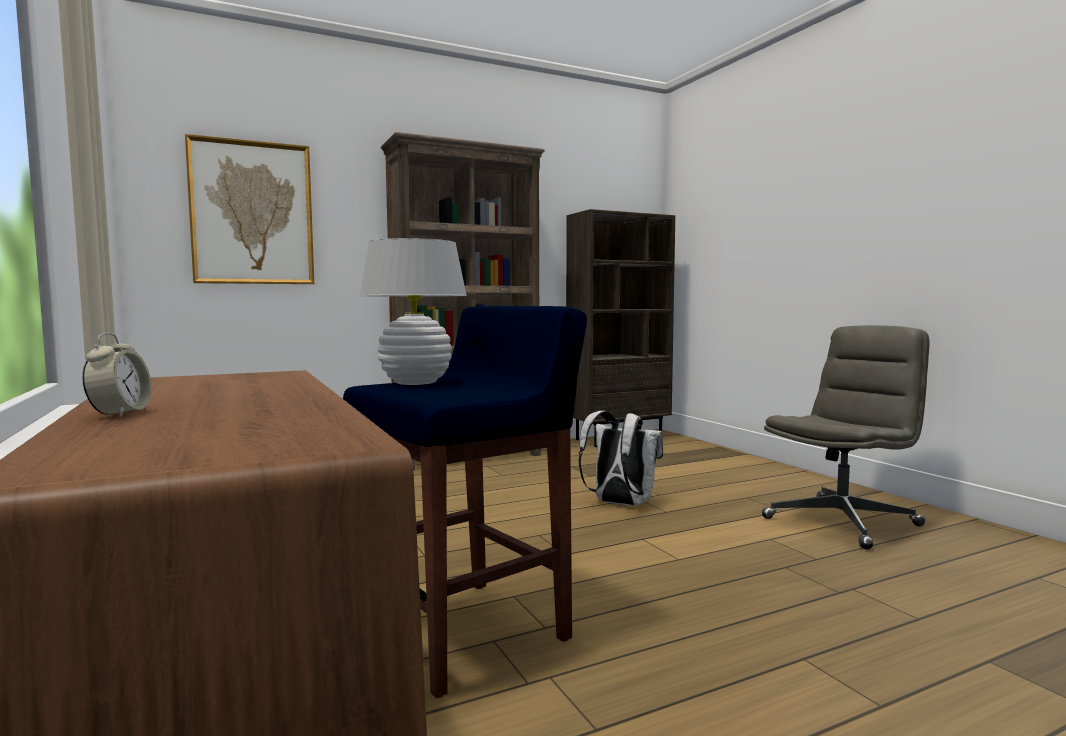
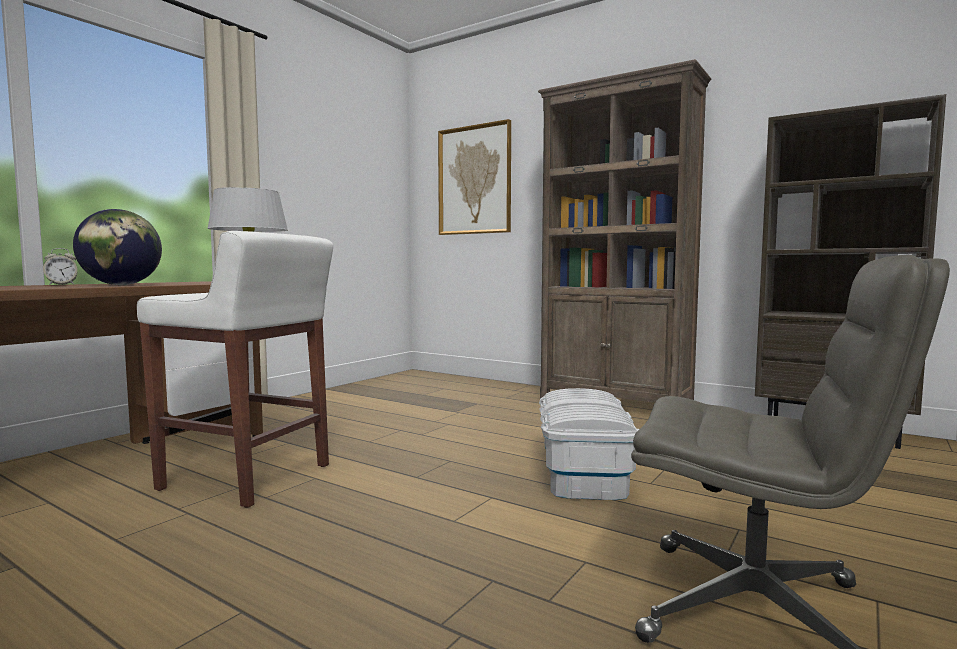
camera: 60 degrees right, 0 degrees up
(272, 396) = (121, 285): none -> globe
(466, 631) = (248, 478): blue stool -> white stool
(619, 504) = (583, 472): white backpack -> white storage box

